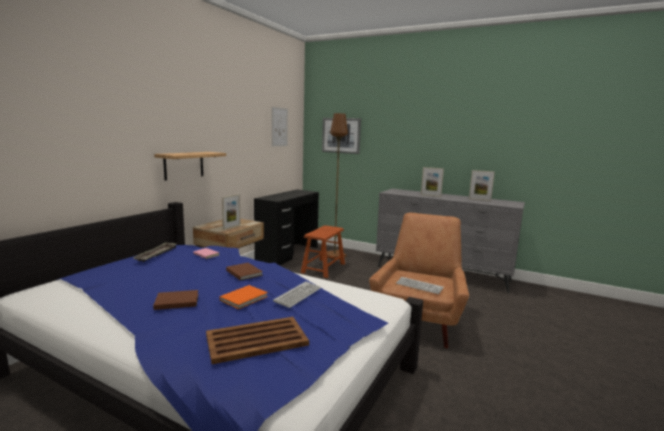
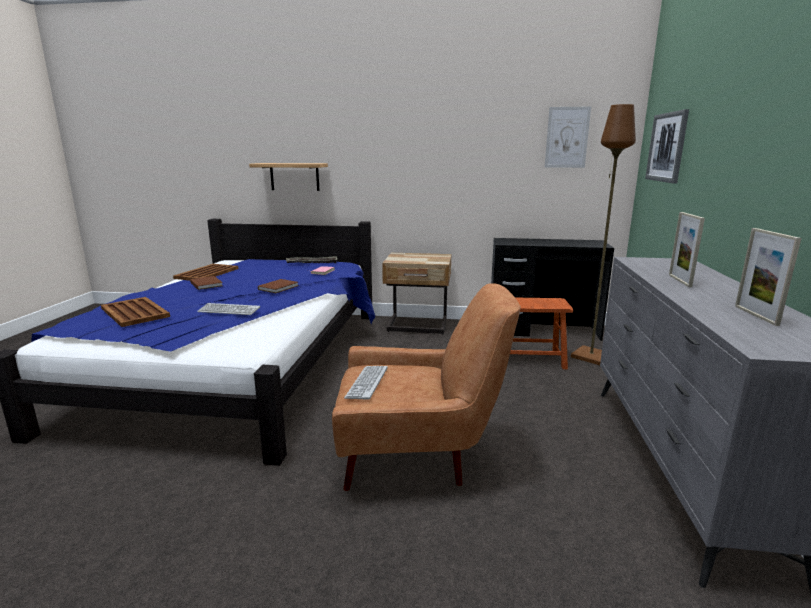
camera: 70 degrees right, 5 degrees up
(104, 302) = (206, 273): none -> brown tray
(184, 165) = (385, 184): shelf -> shelf (294, 176)
(231, 227) = (408, 260): picture frame -> none
(245, 298) = (216, 297): orange book -> none

